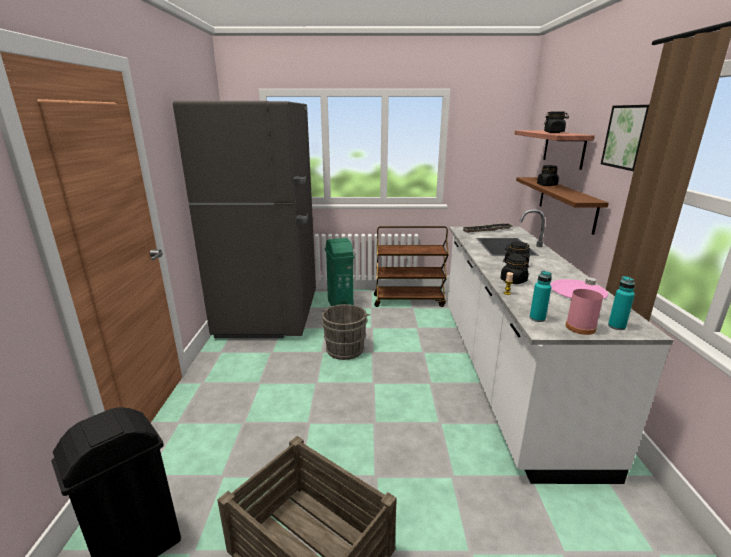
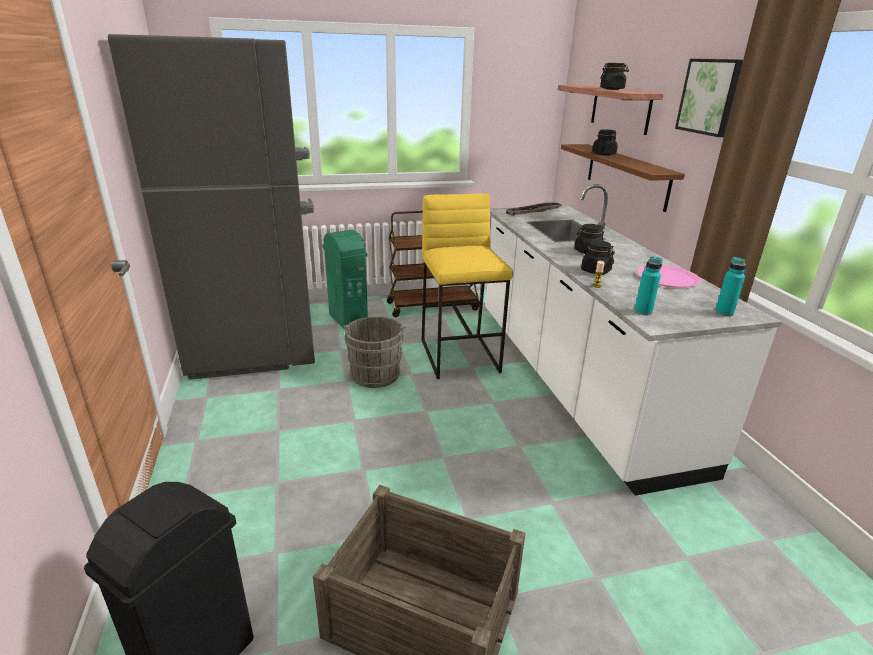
camera: 15 degrees left, 5 degrees up
(417, 342) = (460, 355): none -> yellow stool
(580, 327) = (690, 317): pink bottle -> none

